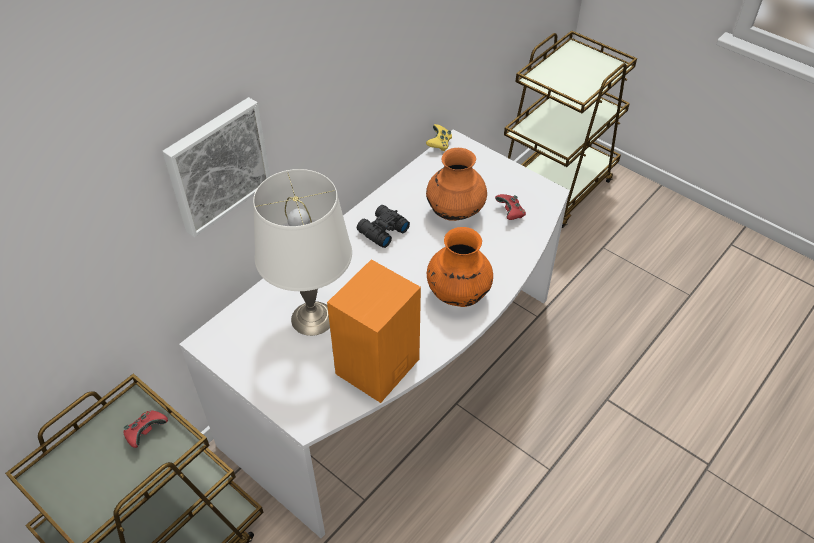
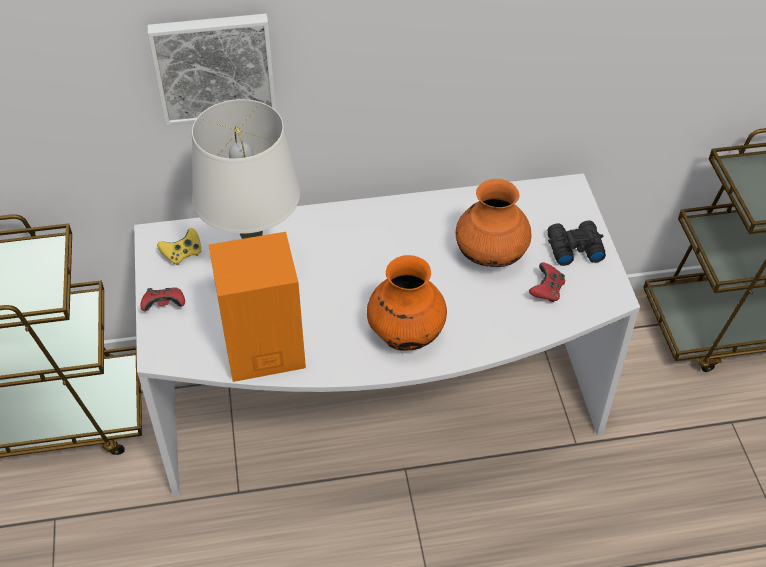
camera: 40 degrees right, 0 degrees up
(146, 432) = (37, 278): red game controller -> red game controller (164, 306)
(381, 231) = (400, 232): black binoculars -> black binoculars (573, 248)
(439, 144) = (550, 181): yellow game controller -> yellow game controller (182, 254)

